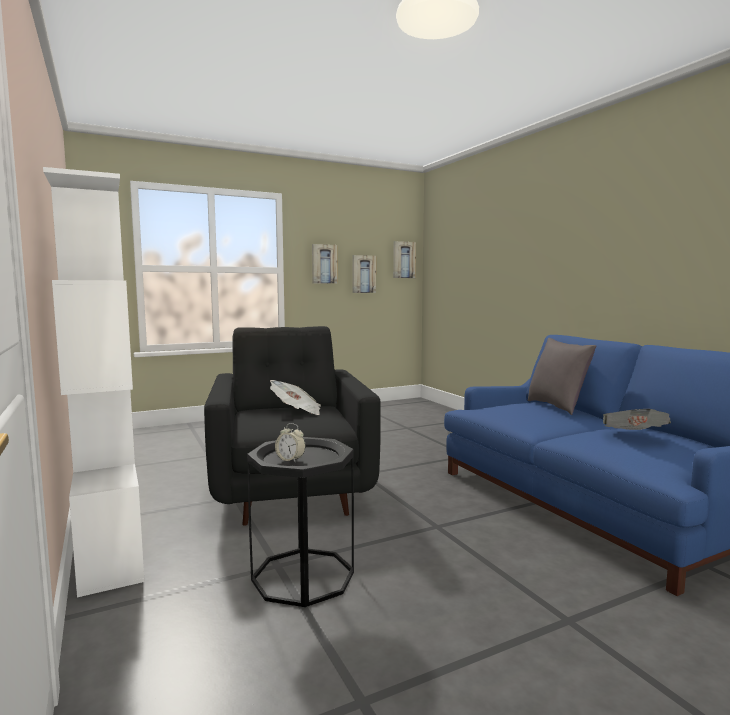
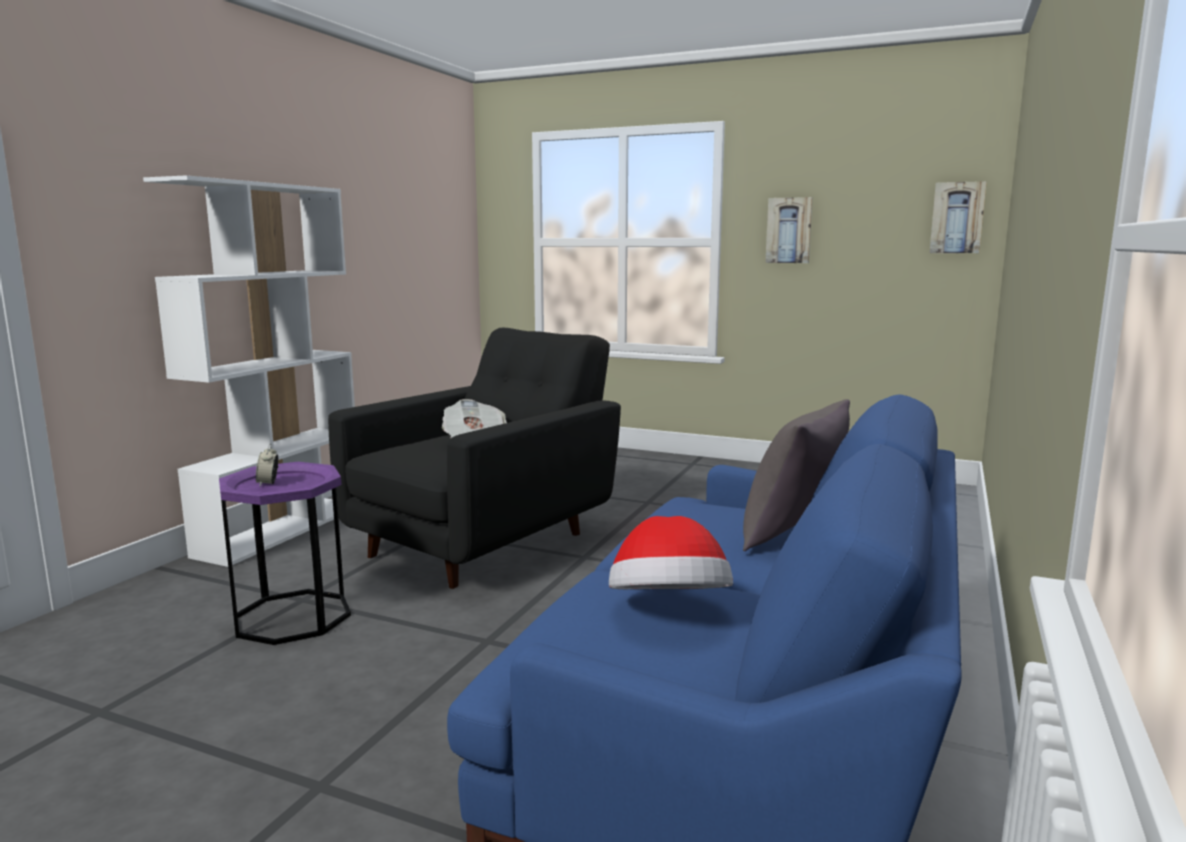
camera: 50 degrees right, 5 degrees up
(303, 576) = (292, 616): black side table -> purple side table
(363, 274) = (864, 246): picture -> none
(634, 437) = (669, 610): newspaper -> hat

